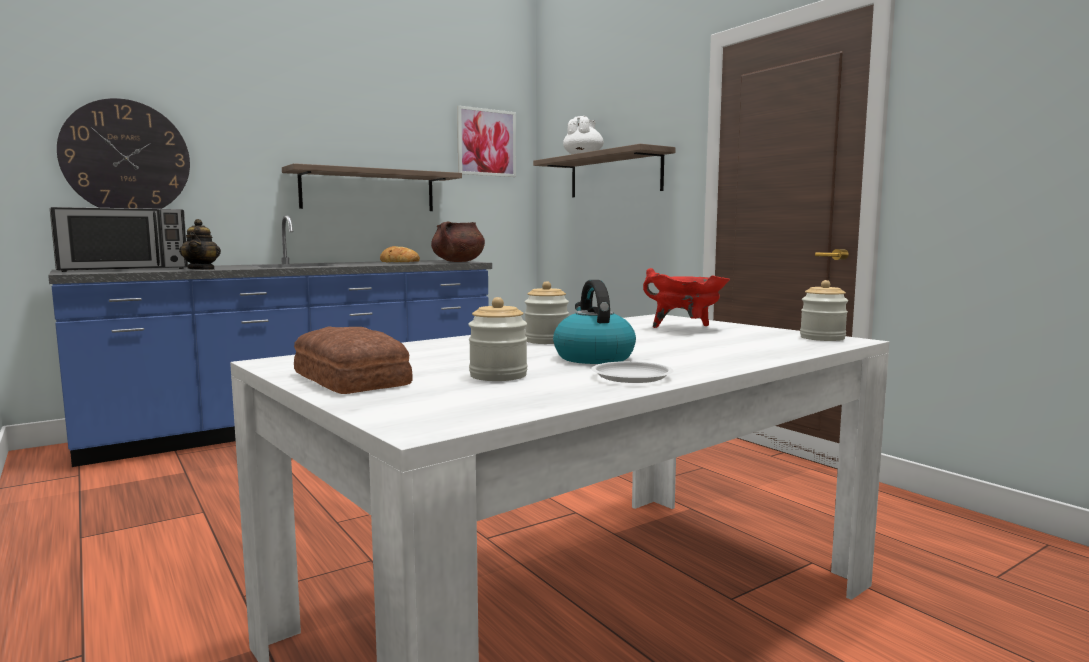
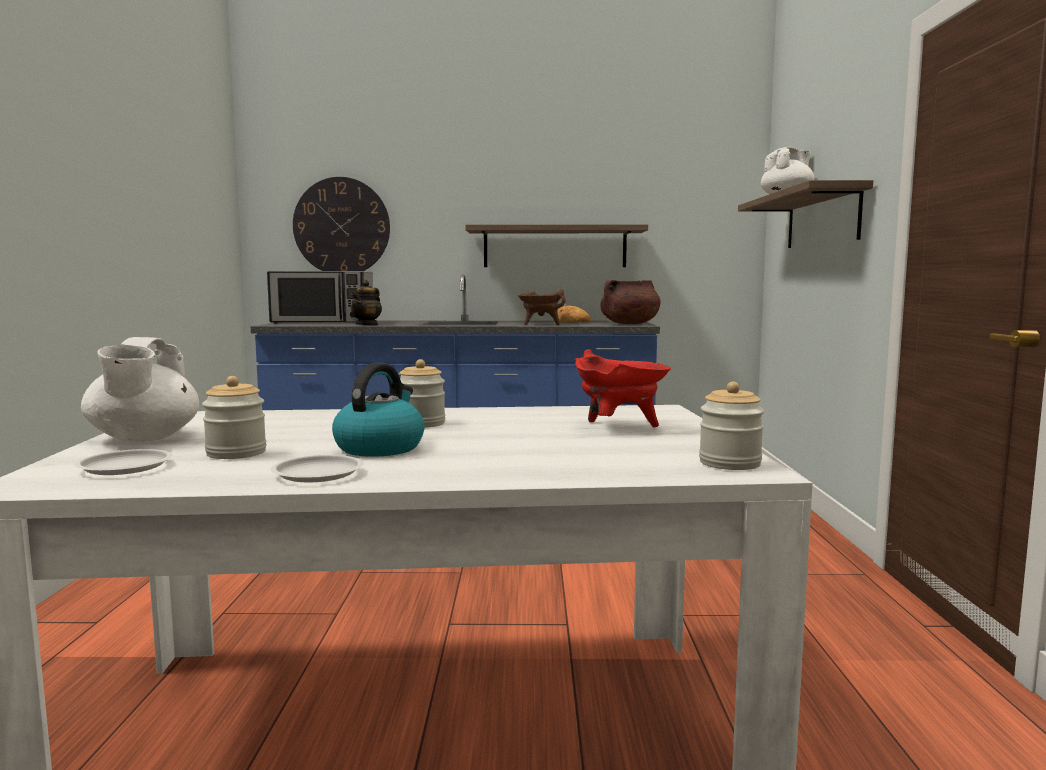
camera: 35 degrees right, 0 degrees up
(349, 379) = (143, 438): bread -> white teapot
(384, 264) = (540, 324): none -> brown cooking pot
(452, 398) = (126, 467): none -> white plate
(486, 142) = (698, 187): picture -> none

